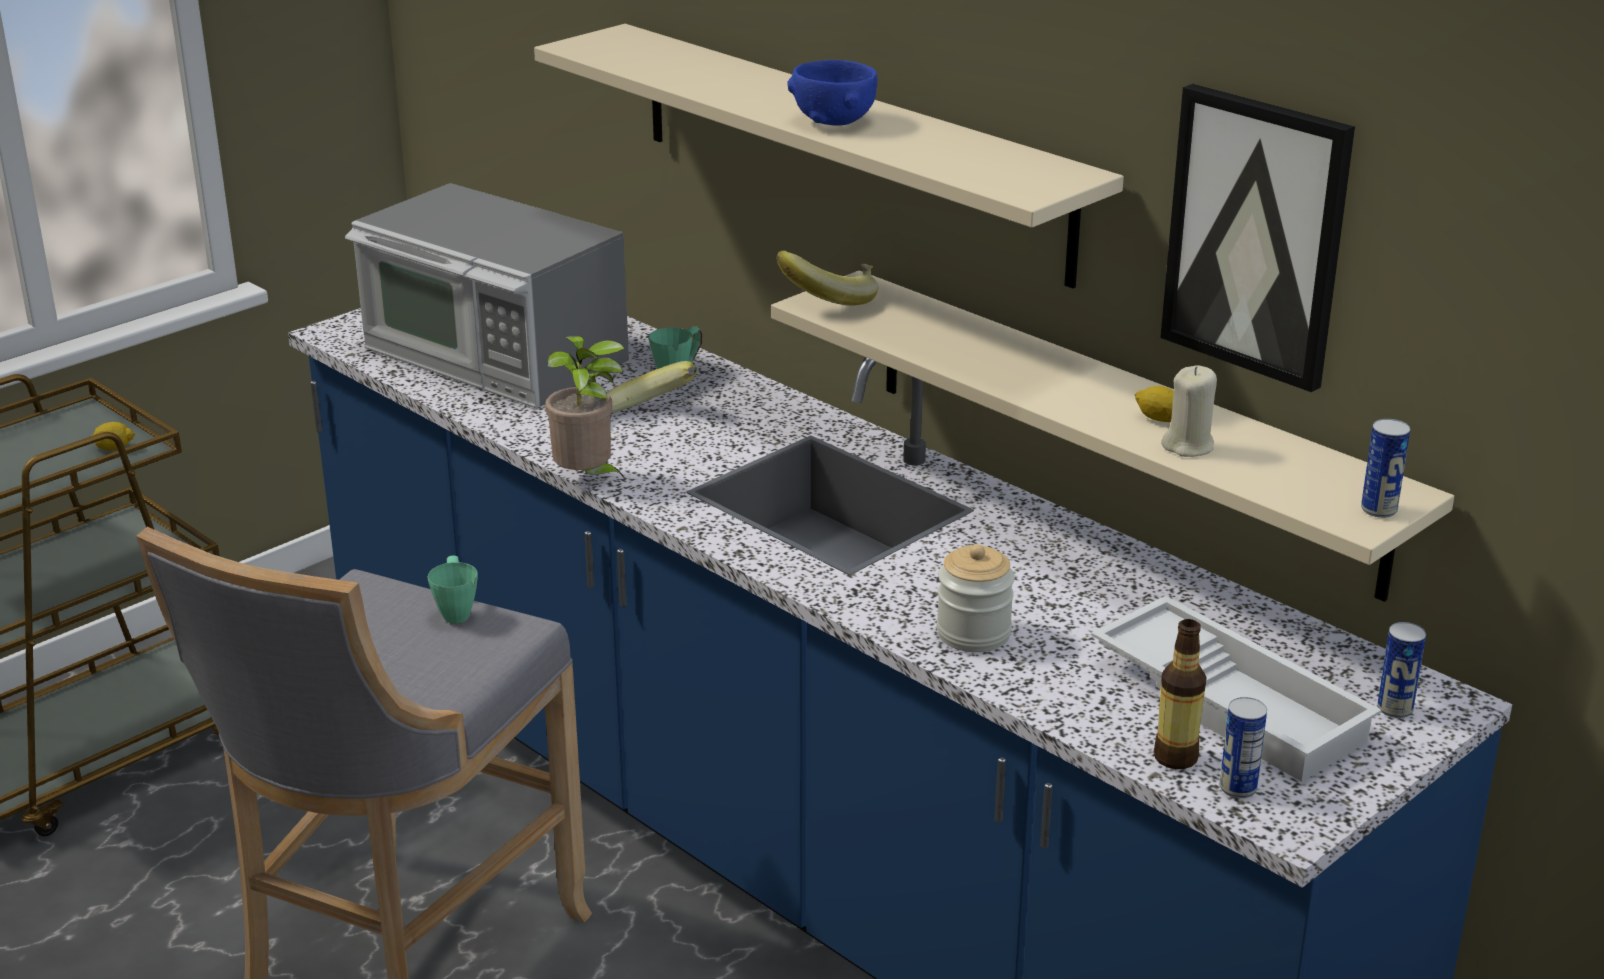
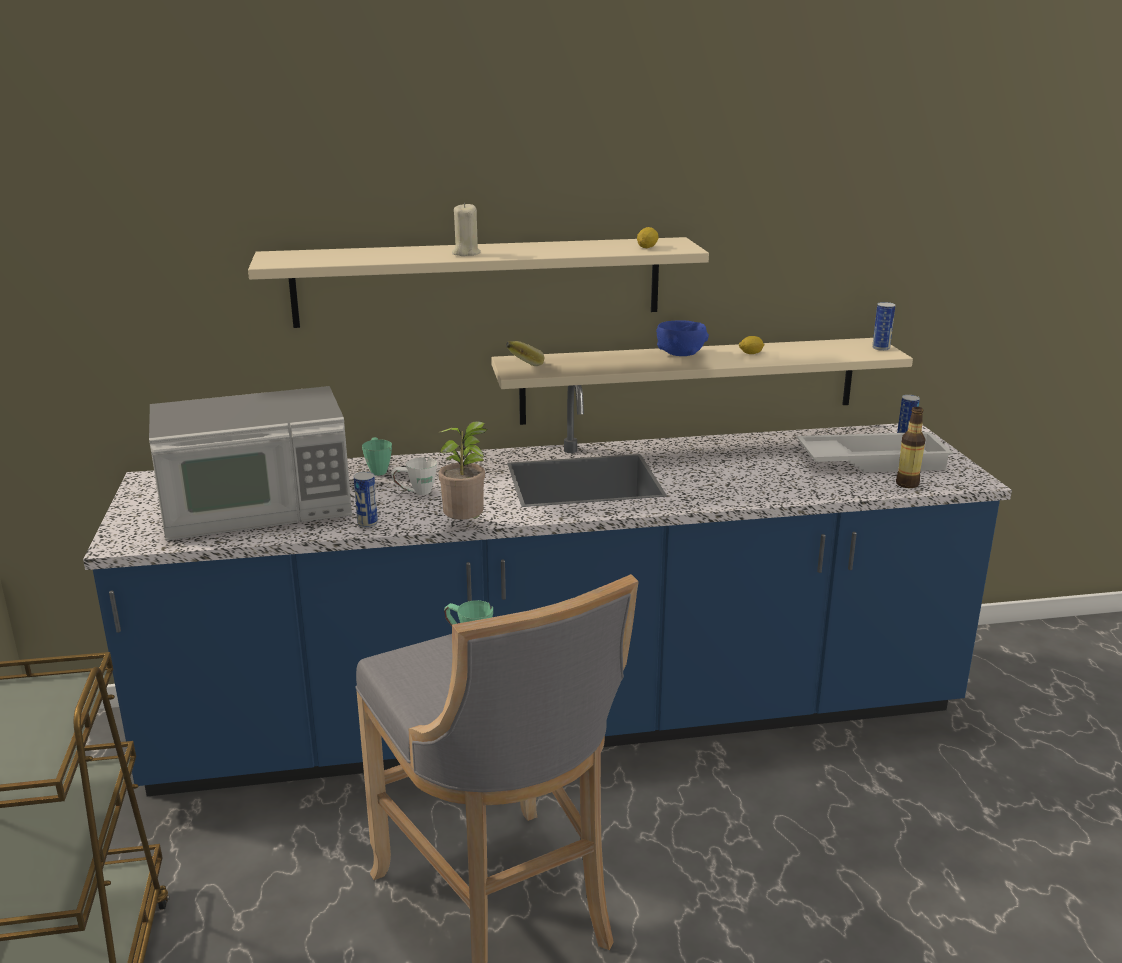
camera: 55 degrees left, 5 degrees down
(114, 448) = (57, 694): lemon -> lemon (647, 247)
(641, 417) = (415, 493): banana -> white mug
(833, 121) = (519, 252): blue bowl -> blue bowl (680, 354)
(973, 633) = (758, 488): jar -> none
(1188, 446) = (784, 356): beige candle -> beige candle (466, 253)
(1238, 788) = (941, 481): can -> can (367, 523)
(1257, 235) = (769, 244): picture -> none

